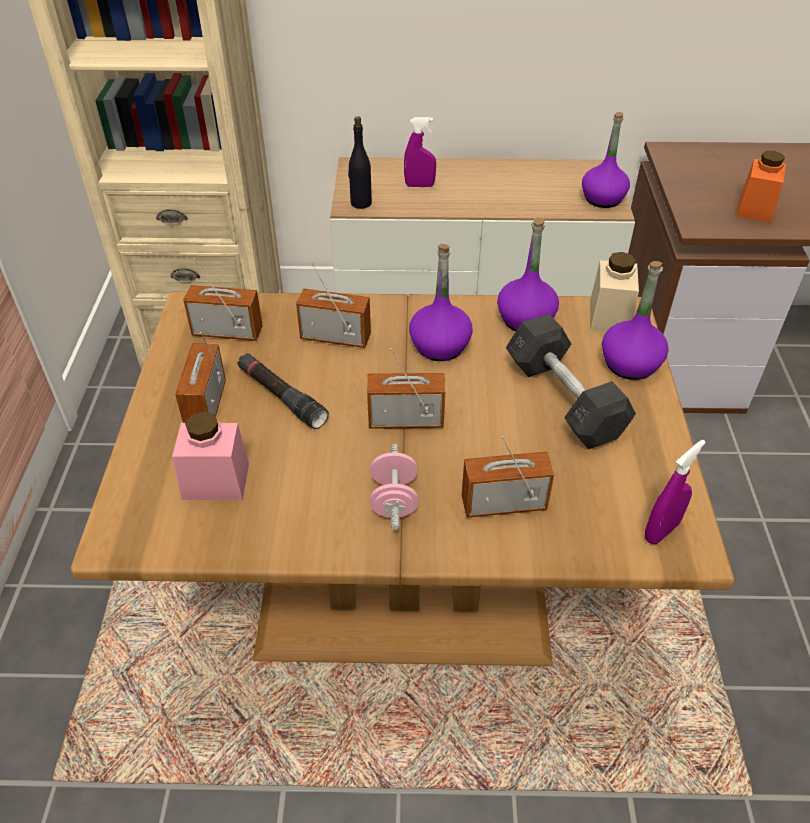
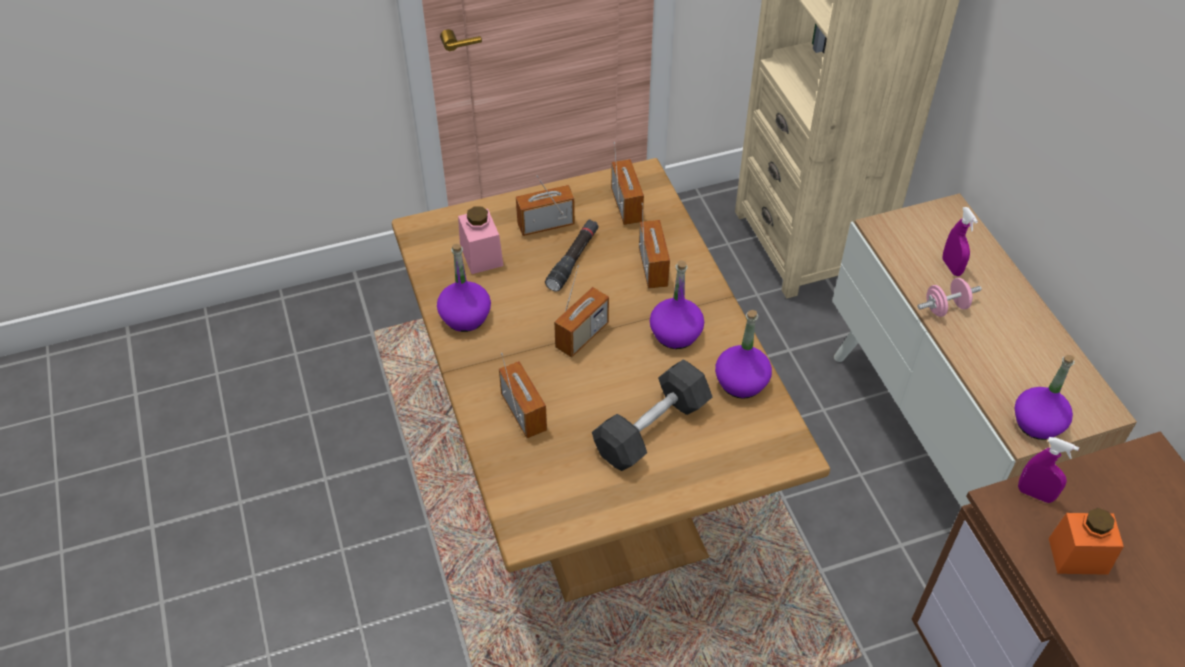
camera: 70 degrees right, 5 degrees up
(360, 203) = (889, 234): black bottle -> none
(394, 500) = (502, 351): pink dumbbell -> pink dumbbell (945, 307)
(406, 420) = (582, 336): radio -> radio turned 60 degrees clockwise
(609, 316) = (779, 442): beige jar -> none
(629, 364) = (719, 467): purple bottle -> purple bottle (465, 317)
(661, 531) = (535, 513): purple spray bottle -> purple spray bottle (1035, 494)

